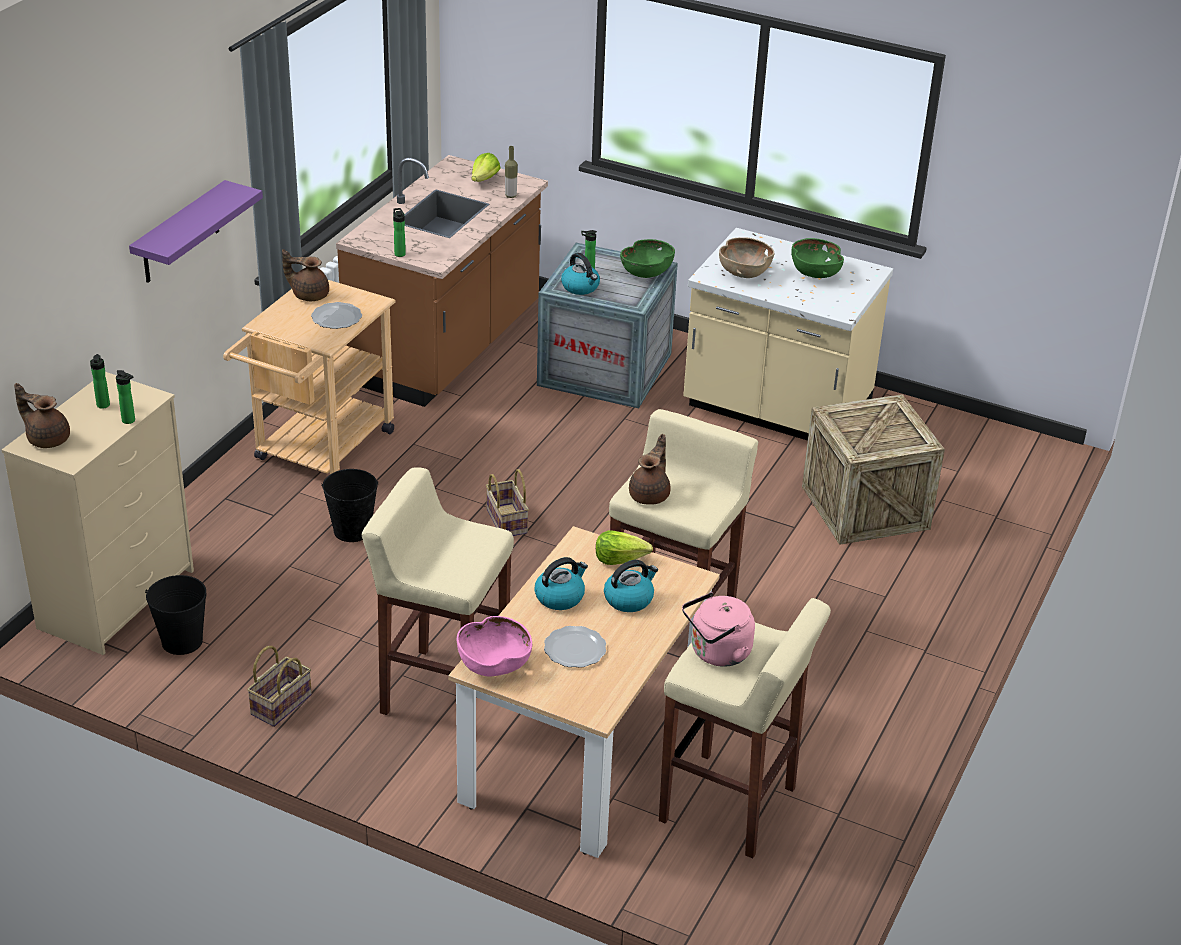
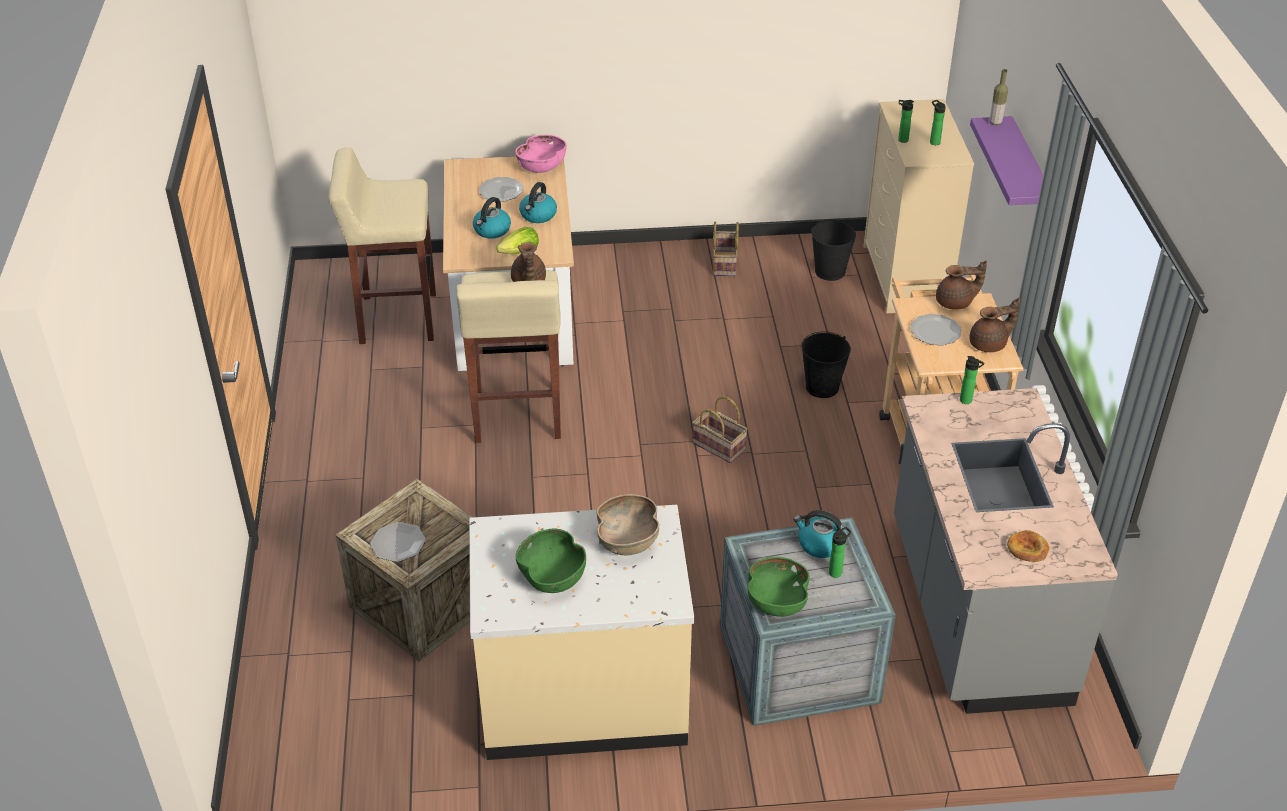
camera: 150 degrees right, 5 degrees up
(47, 438) = (930, 113): brown teapot -> brown teapot (955, 303)
(442, 692) = (635, 309): beige stool -> none
(447, 347) = (975, 612): brown counter -> grey counter
(484, 179) = (1027, 549): lettuce -> bread
(510, 196) = (970, 535): bottle -> bottle (995, 122)
(717, 653) = (402, 200): pink kettle -> none
(894, 423) = (398, 543): none -> plate

